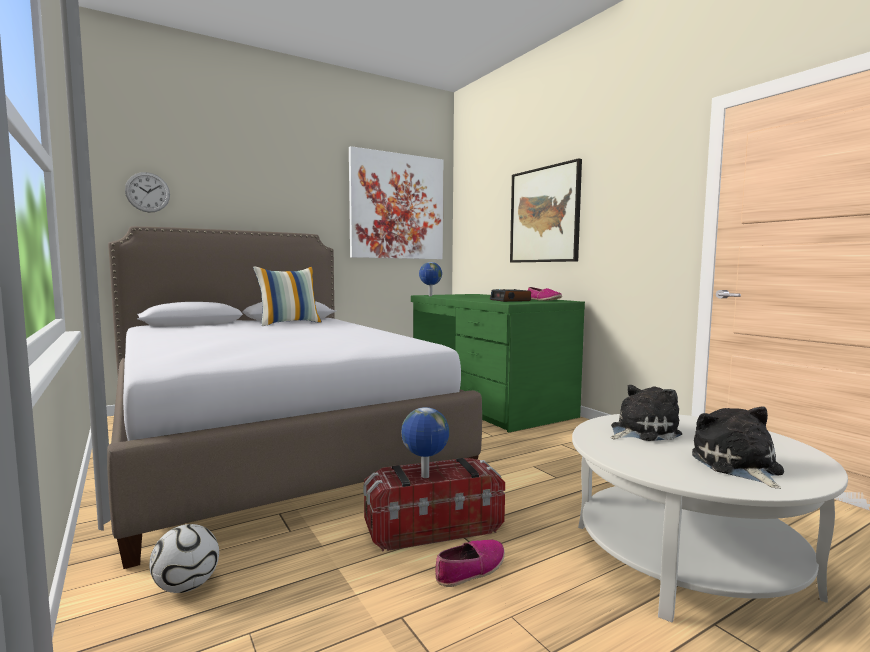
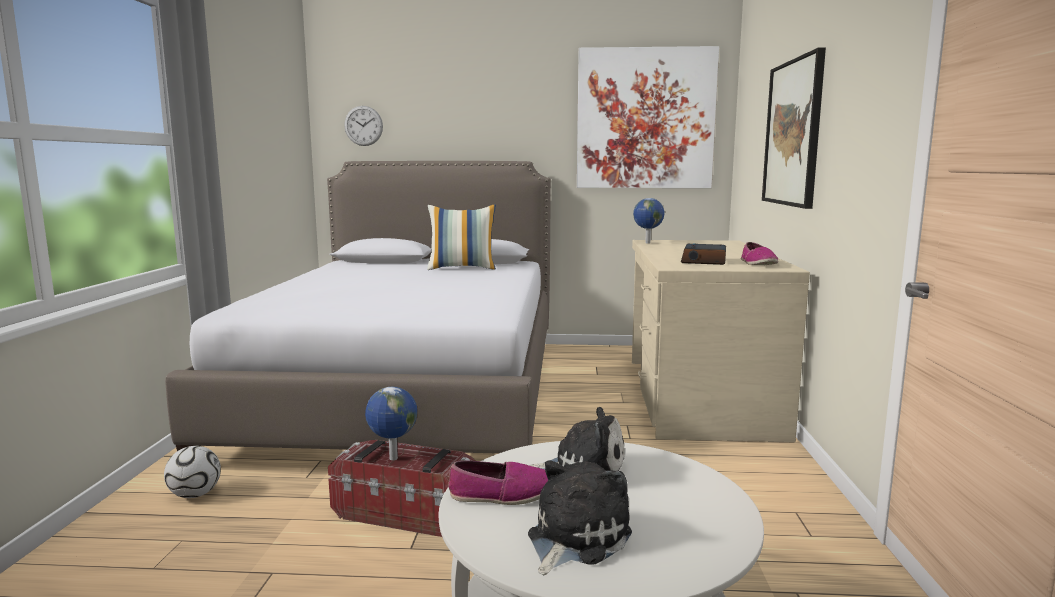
camera: 35 degrees right, 5 degrees up
(470, 569) = (375, 560): shoe -> shoe (503, 494)
(488, 403) = (698, 396): green desk -> beige desk

